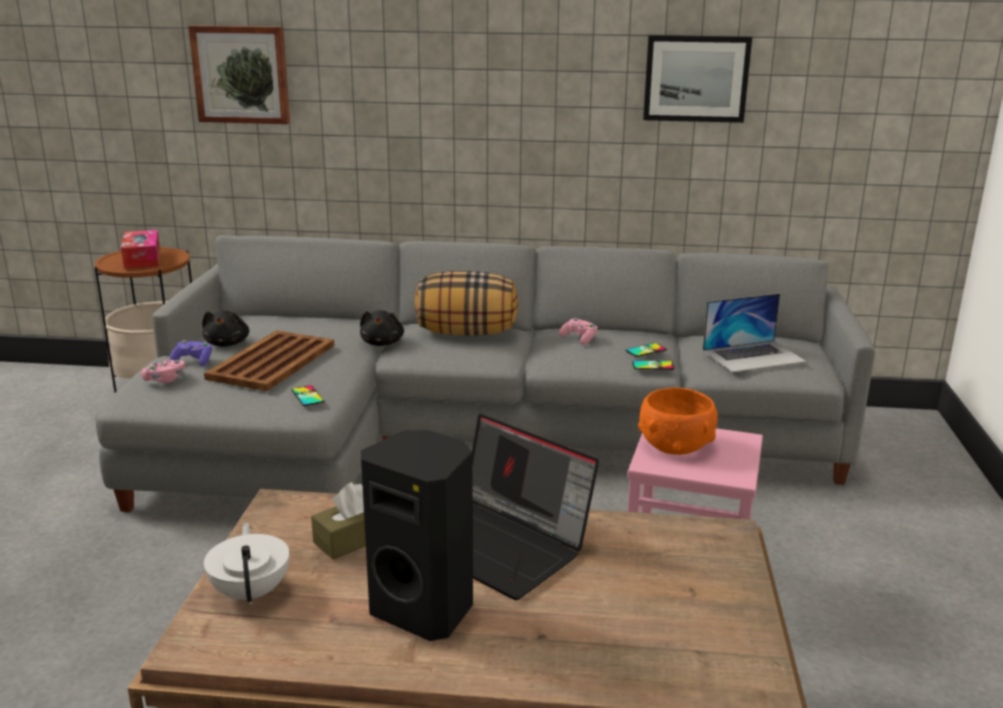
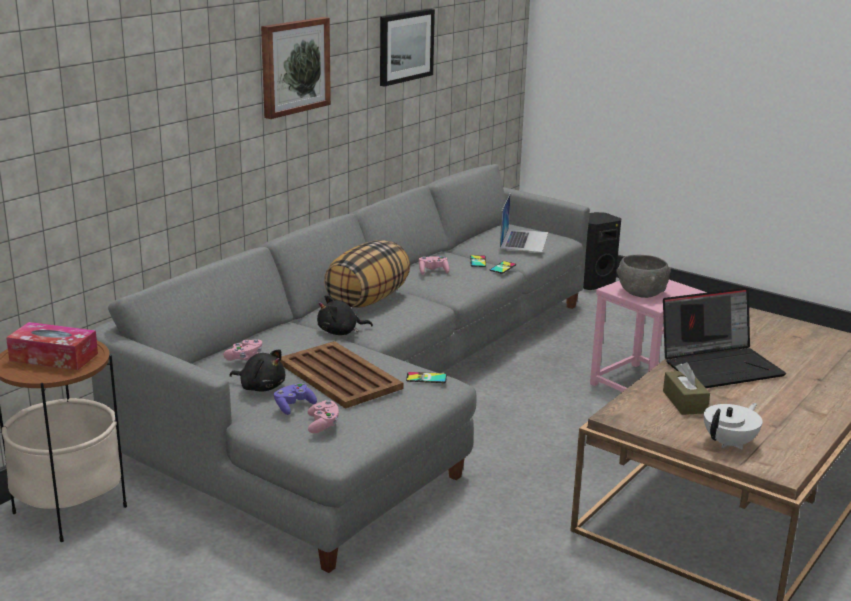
camera: 60 degrees left, 0 degrees up
(241, 74) = (91, 114): picture -> picture (294, 66)
(251, 592) = (730, 443): white teapot -> white teapot turned 120 degrees clockwise
(278, 324) = (244, 358): none -> pink game controller
(382, 343) = (340, 332): black plush toy -> black plush toy turned 135 degrees clockwise
(424, 609) = (778, 400): black speaker -> black speaker (593, 284)
(675, 446) = (641, 293): orange bowl -> grey bowl

